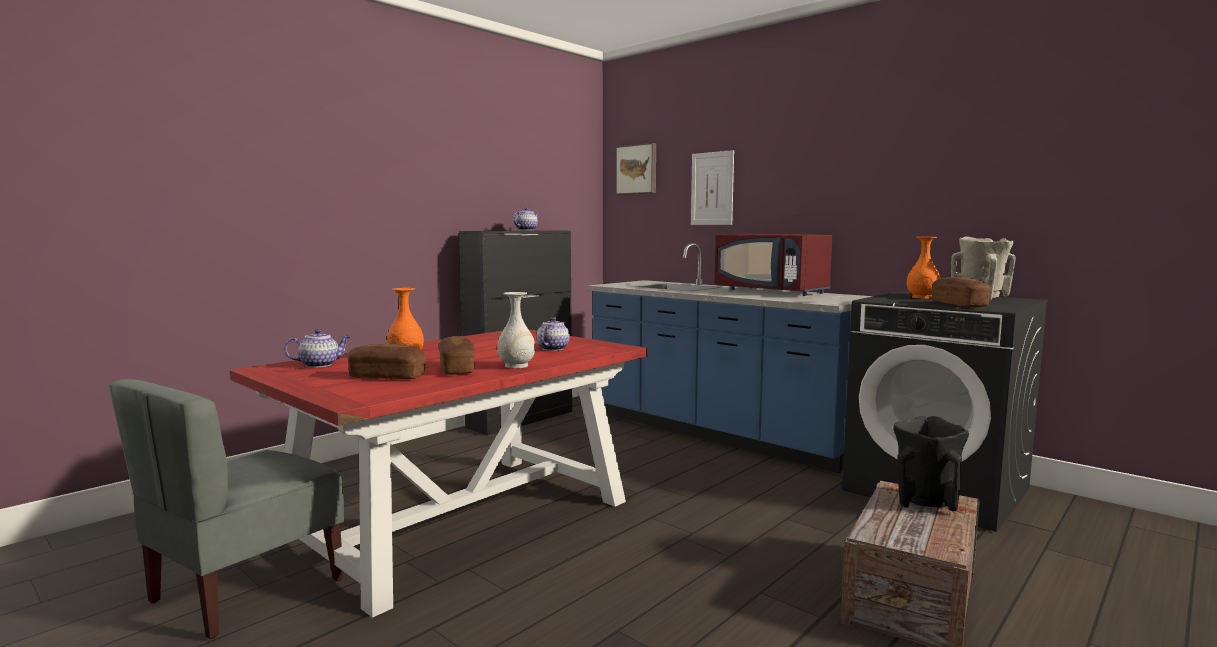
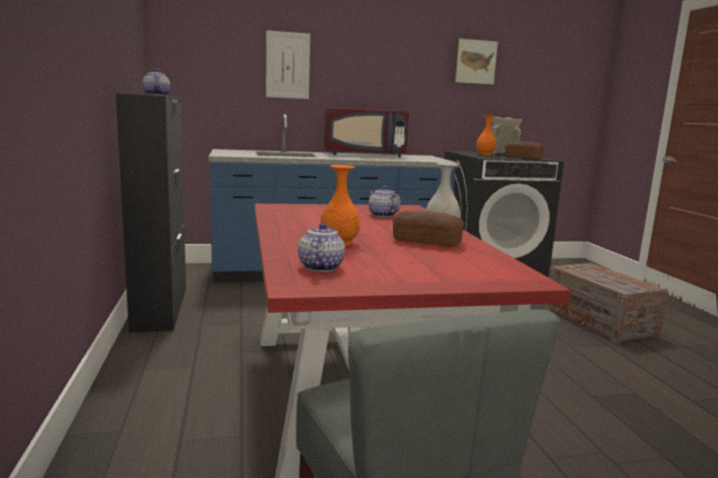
camera: 55 degrees left, 5 degrees up
(387, 376) = (430, 259): bread -> none
(637, 169) = (197, 36): picture -> picture (474, 62)
(925, 501) = (588, 270): black vase -> none

